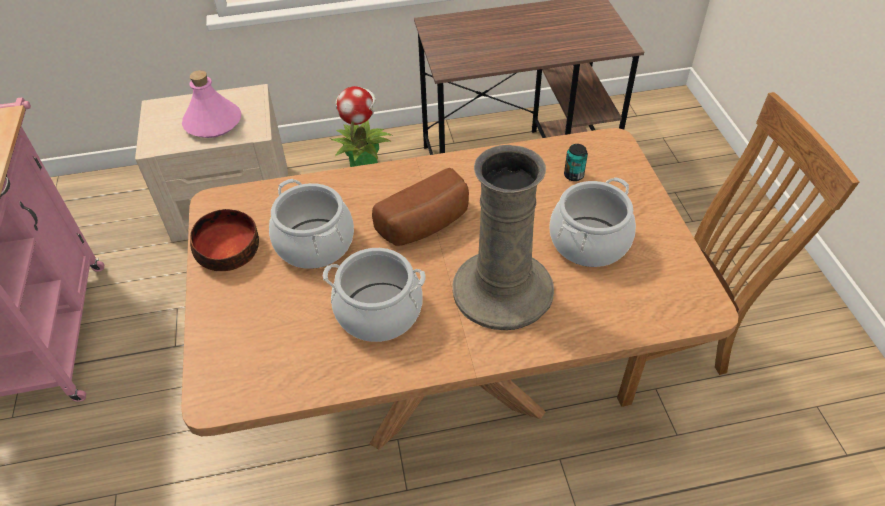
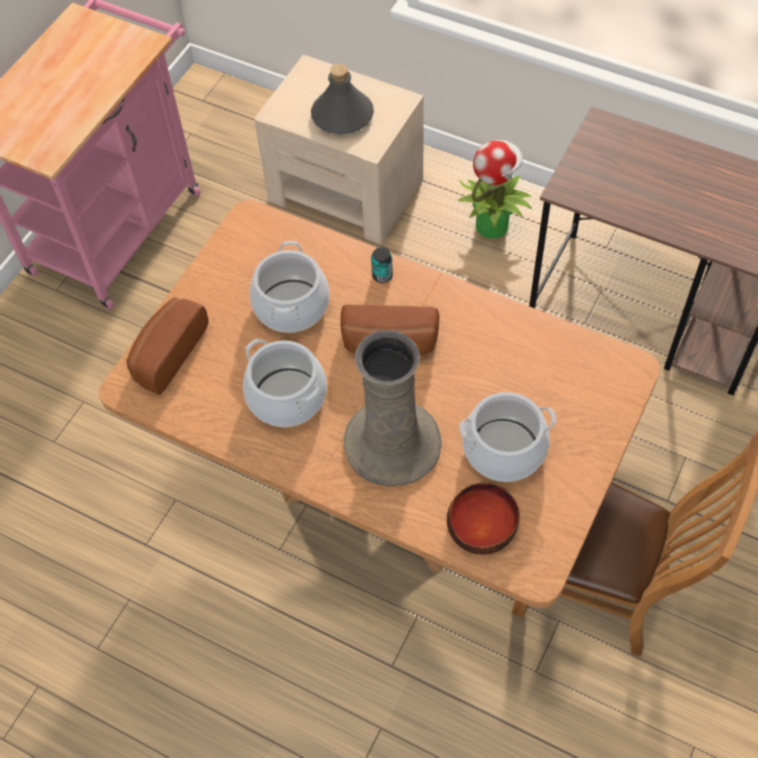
camera: 40 degrees right, 10 degrees up
(213, 123) = (342, 116): pink bottle -> grey bottle
(228, 251) = (225, 271): bowl -> bowl (481, 526)
(228, 346) = (166, 353): none -> bread
(573, 175) = (558, 379): can -> can (382, 275)

